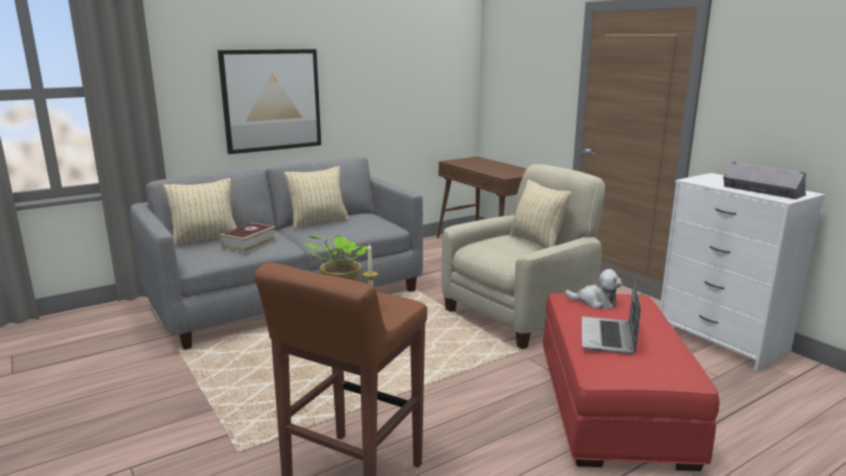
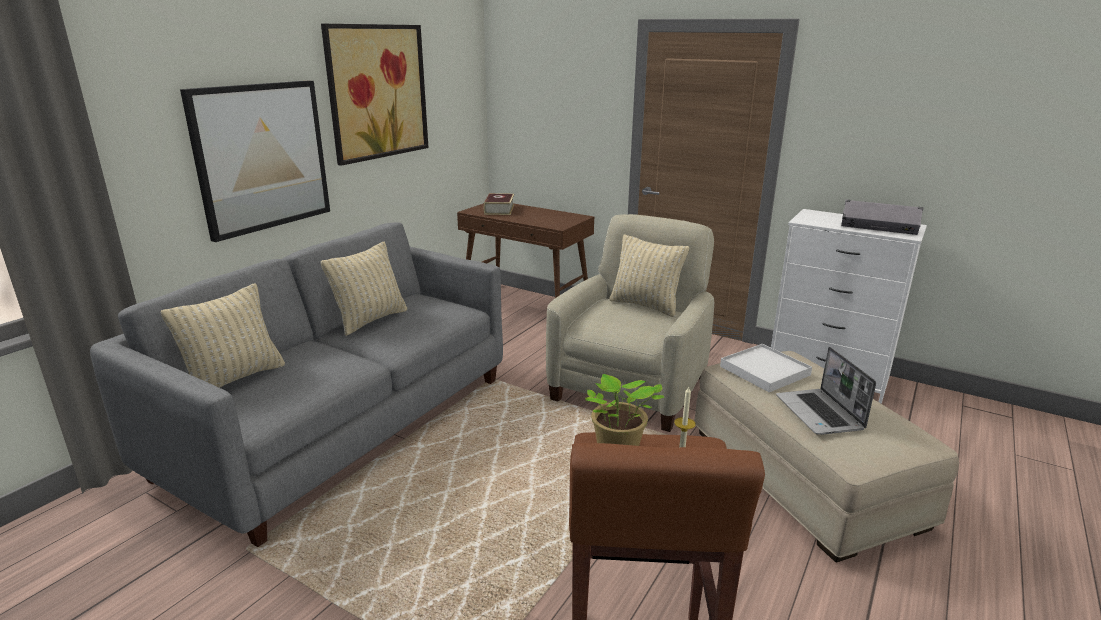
camera: 25 degrees left, 5 degrees up
(248, 243) = (310, 373): book -> book (499, 209)
(372, 61) = (377, 92): none -> picture
(595, 302) = (764, 371): plush toy -> white tray
(612, 404) = (804, 476): red ottoman -> beige ottoman

